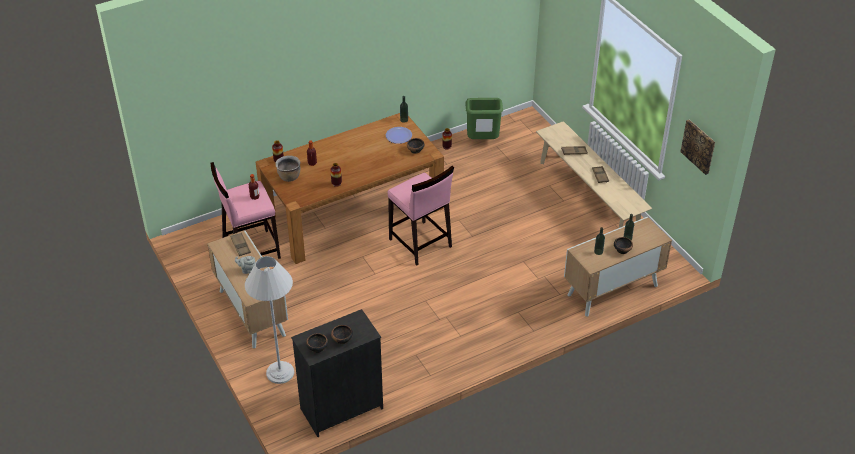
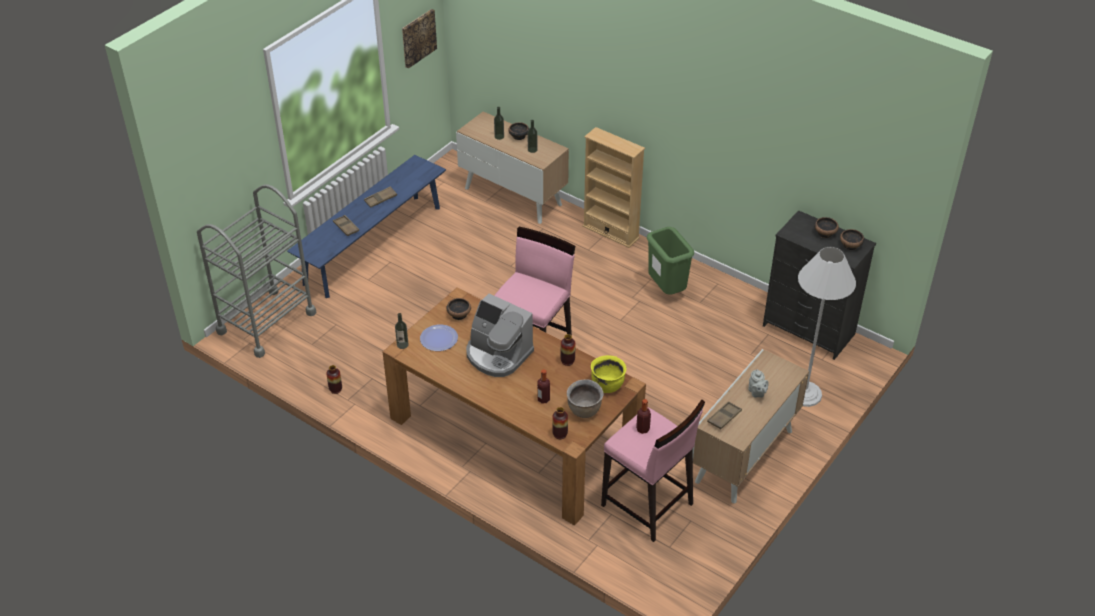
camera: 115 degrees left, 0 degrees up
(302, 193) = (607, 385): none -> yellow cooking pot
(365, 156) = (498, 355): none -> coffee machine
(482, 141) = (307, 360): green trash can -> green trash can (667, 290)
(530, 131) = (266, 322): none -> grey cart
(533, 334) = (610, 232): none -> beige bookcase
(588, 197) = (373, 245): beige bench -> blue bench

